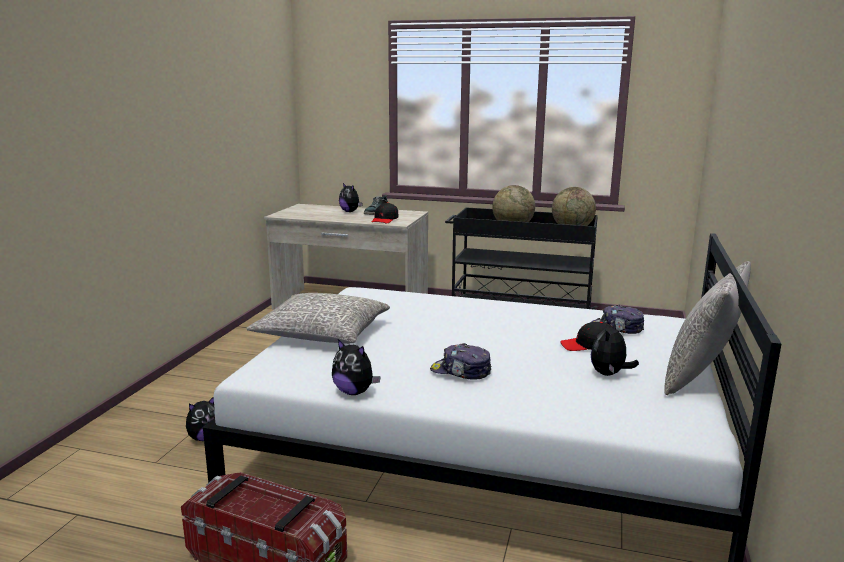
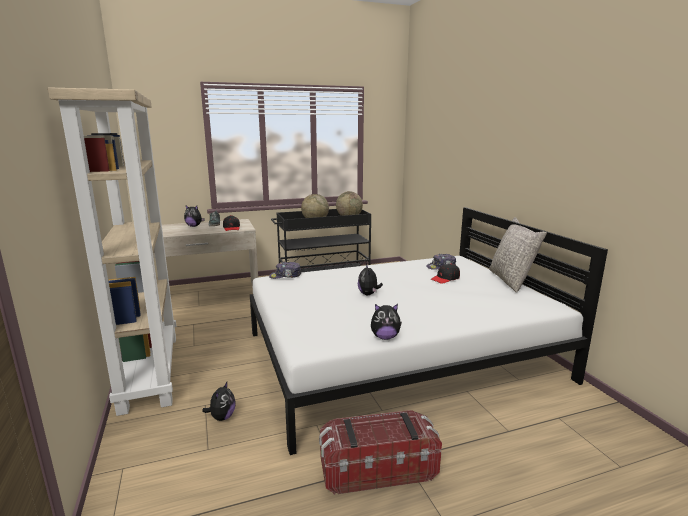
camera: 35 degrees left, 0 degrees up
(205, 369) = (149, 370): none -> beige bookcase
(321, 334) = (299, 311): grey pillow -> none
(461, 372) = (417, 308): cap -> cap (285, 276)
(609, 374) = (478, 290): plush toy -> plush toy (368, 294)

